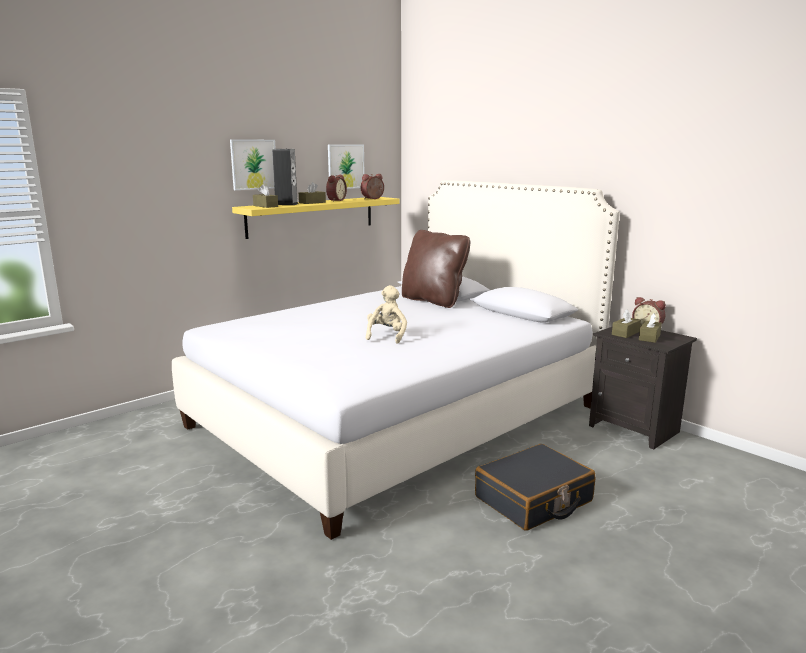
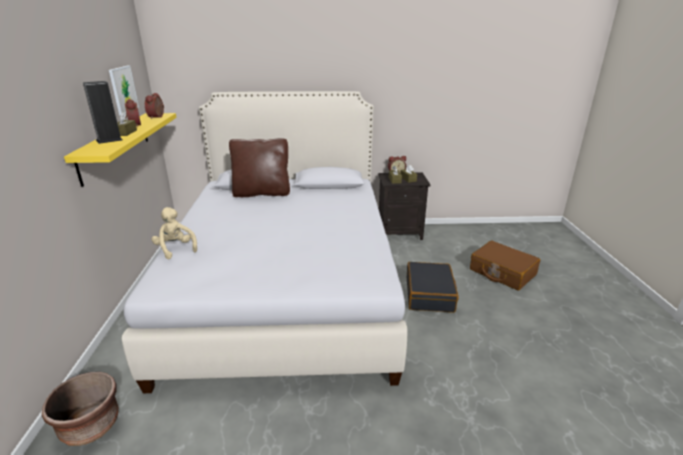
camera: 50 degrees left, 10 degrees up
(136, 427) = (91, 426): none -> brown planter
(253, 164) = (67, 103): picture -> none
(265, 206) = (101, 147): brown tissue box -> none
(387, 336) = (303, 232): beige plush toy -> beige plush toy (176, 249)
(709, 540) = (502, 272): none -> brown suitcase

